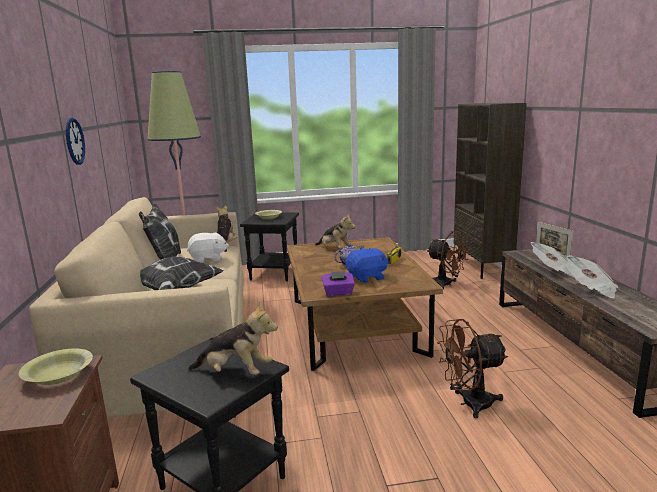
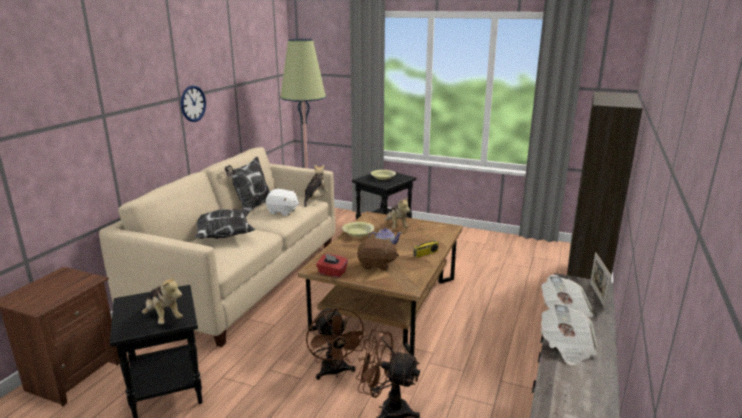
camera: 30 degrees right, 5 degrees up
(59, 375) = (73, 284): yellow bowl -> yellow bowl (358, 233)
(338, 293) = (332, 273): purple tissue box -> red tissue box
(367, 277) = (376, 265): blue plush toy -> brown plush toy
(446, 284) = (522, 287): brown fan -> brown fan (335, 372)

